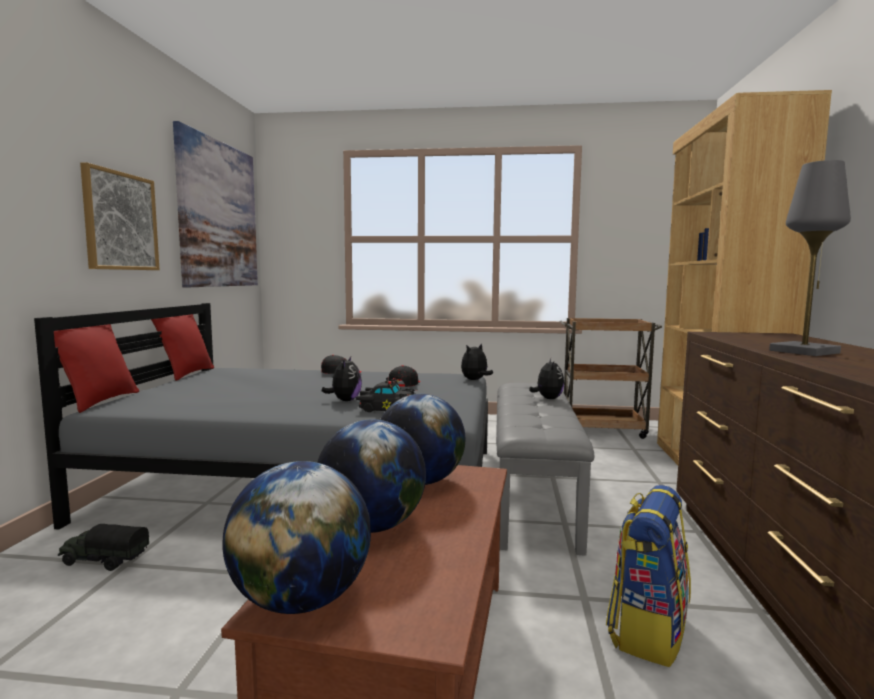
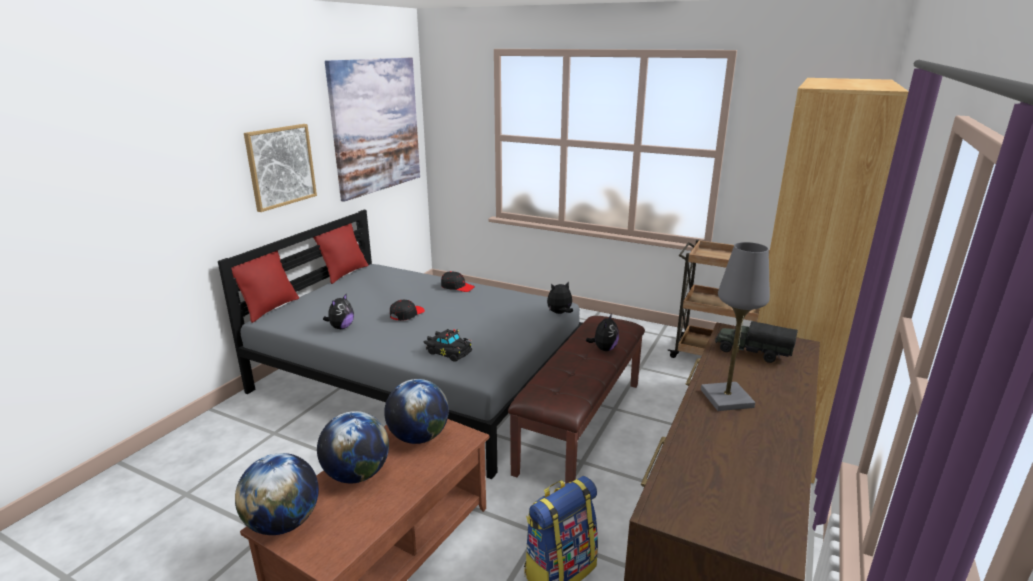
camera: 20 degrees right, 15 degrees up
(103, 561) = (262, 427): toy truck -> toy truck (752, 353)
(345, 400) = (428, 333): plush toy -> plush toy (341, 327)
(404, 384) = (494, 313): black cap -> black cap (407, 314)
(531, 494) = (580, 424): grey bench -> brown bench

